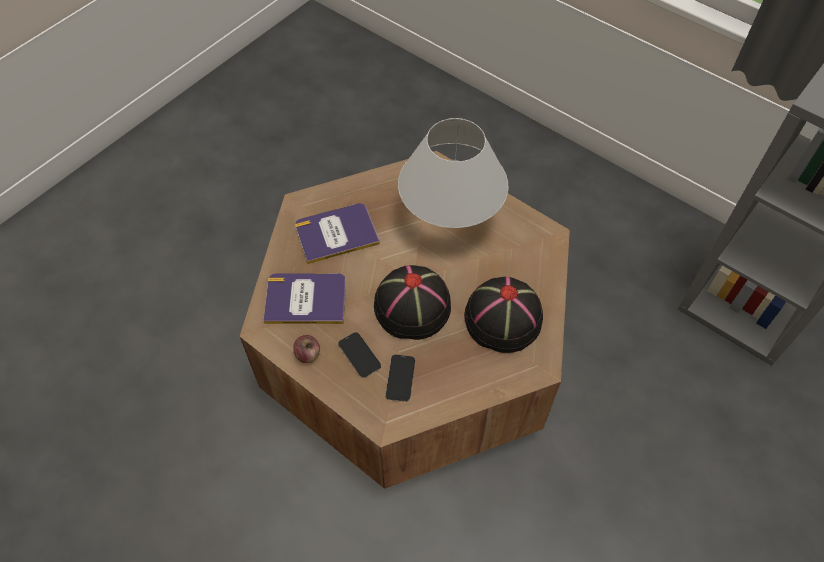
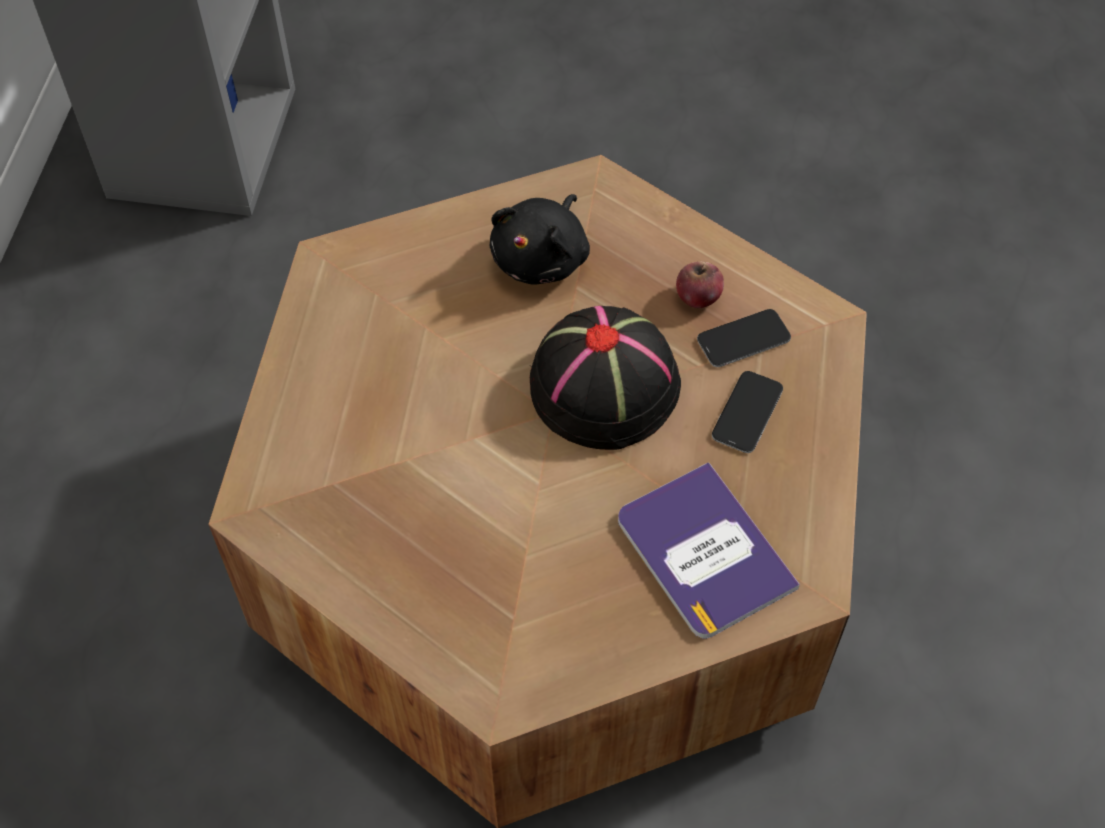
camera: 120 degrees left, 0 degrees up
(308, 354) = (802, 486): apple -> apple (698, 297)
(336, 233) = (529, 586): book -> none
(450, 221) = (383, 416): white table lamp -> none
(503, 319) = (542, 258): black hat -> black plush toy

